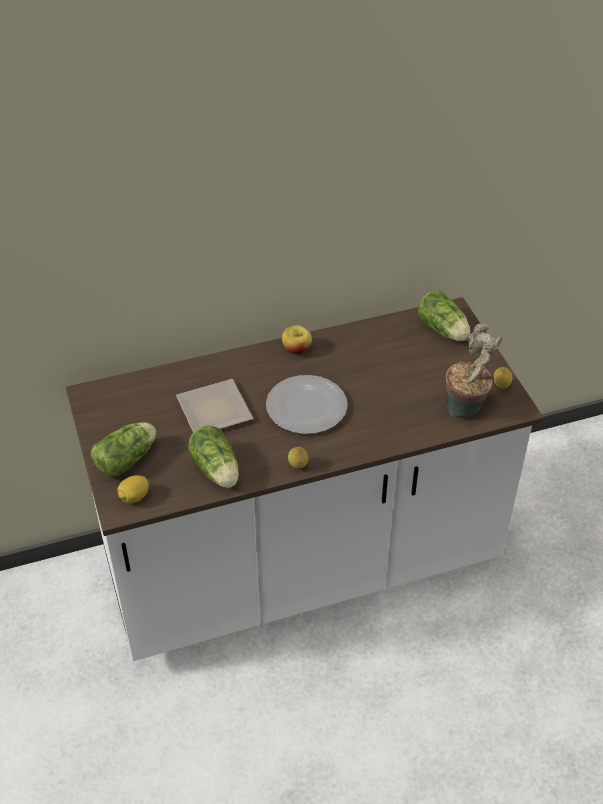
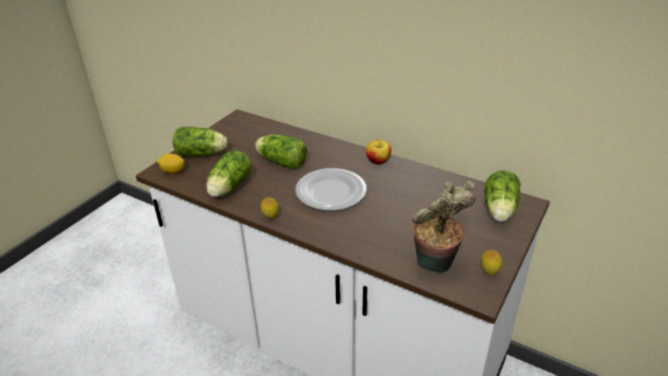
camera: 50 degrees right, 10 degrees down
(217, 411) = (280, 162): plate -> lettuce

